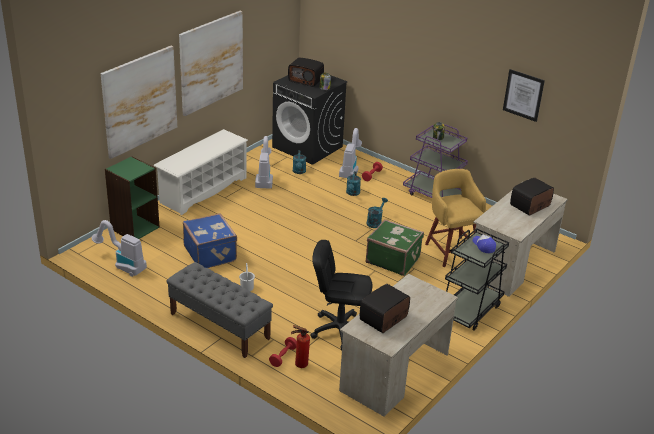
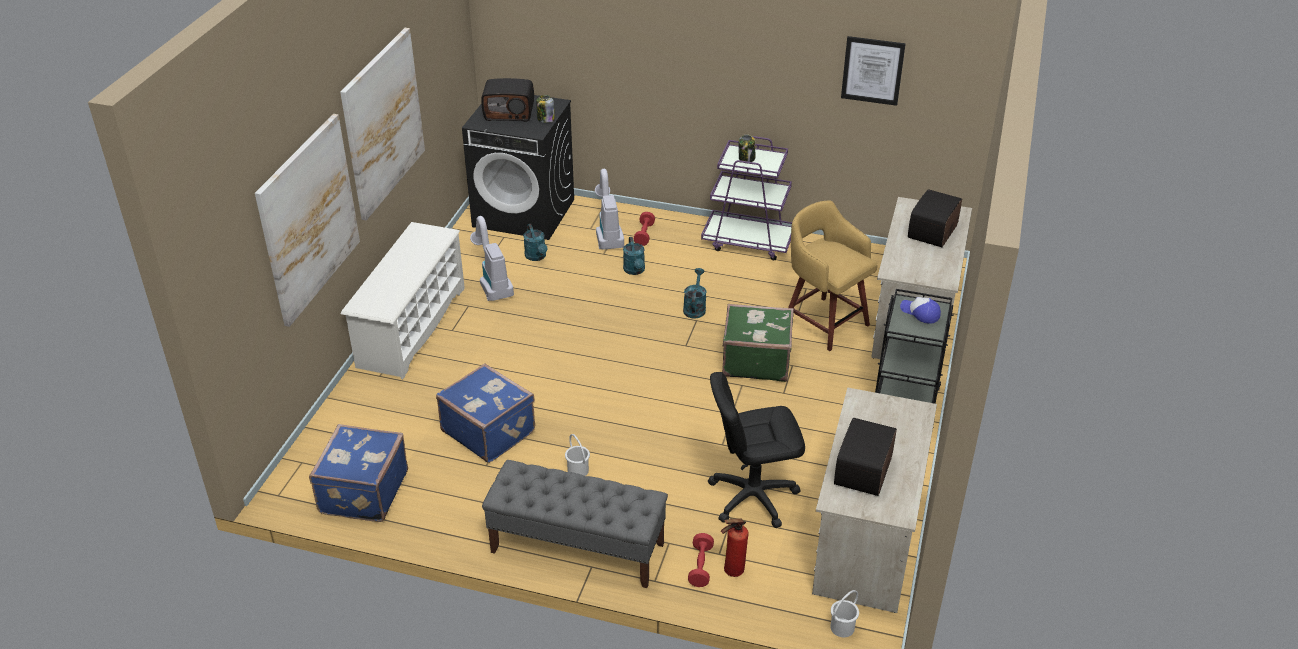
camera: 20 degrees left, 5 degrees up
(122, 264) = (362, 492): vacuum cleaner -> blue suitcase
(134, 228) = (343, 423): green bookcase -> none
(345, 413) = (842, 627): none -> white bucket

